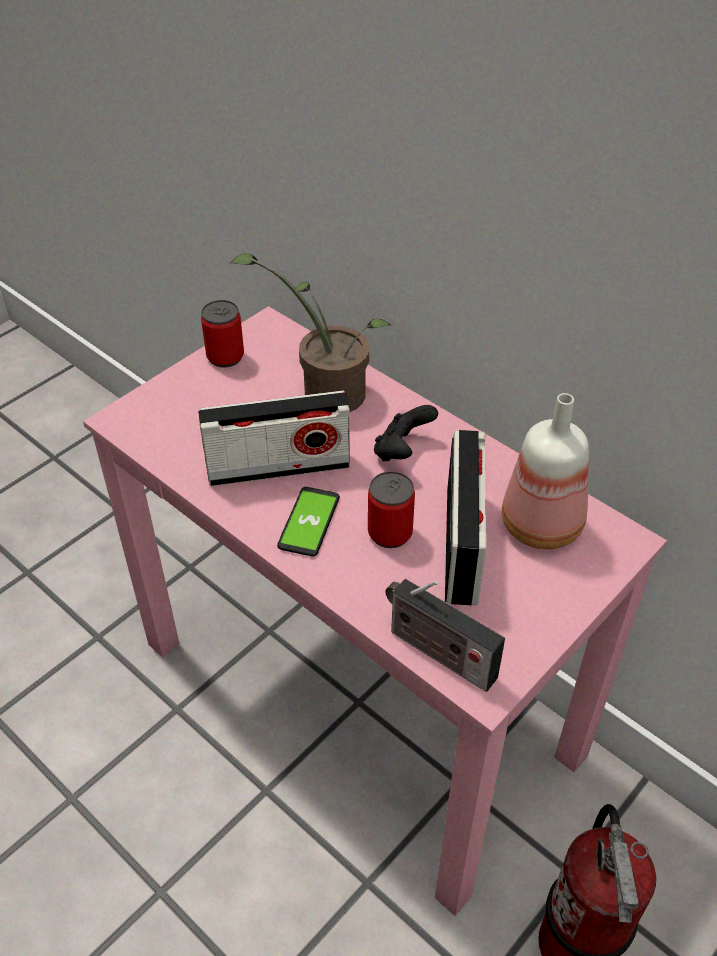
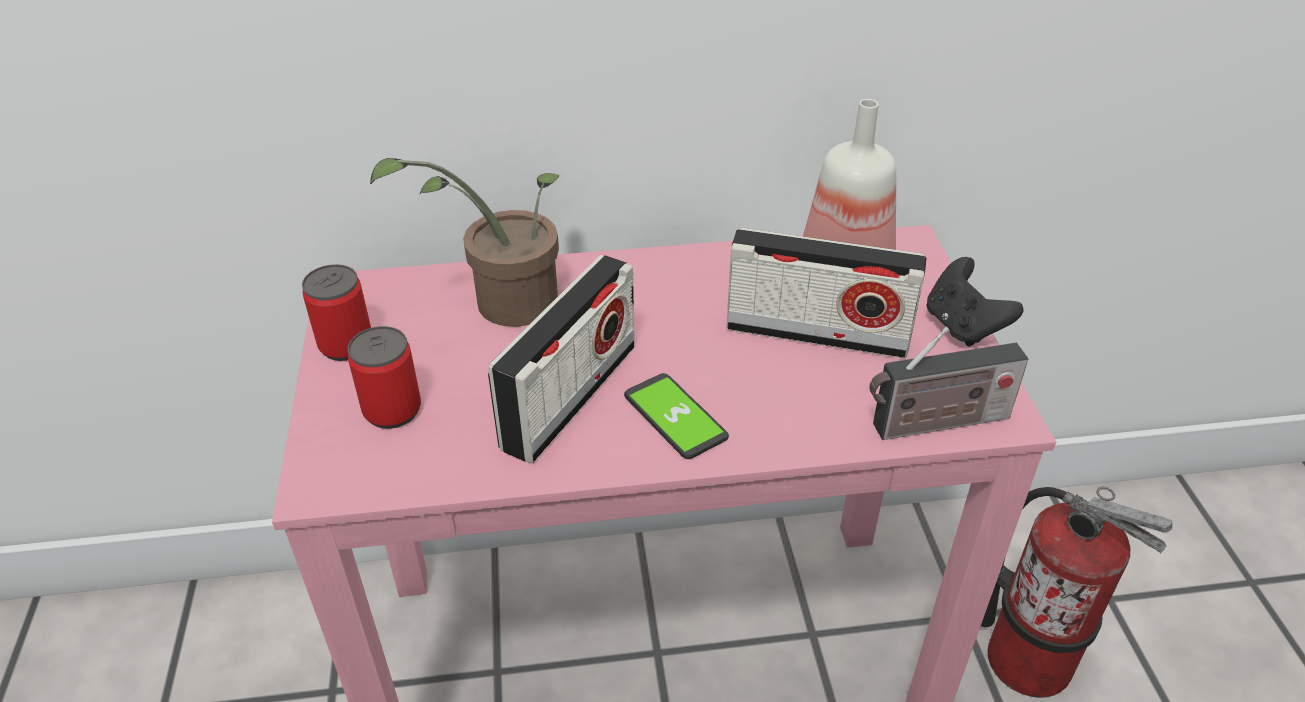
camera: 50 degrees left, 5 degrees down
(390, 533) = (752, 370): can -> can (392, 410)
(402, 451) = (654, 302): black game controller -> black game controller (963, 326)
(462, 544) = (817, 333): radio -> radio turned 150 degrees clockwise

